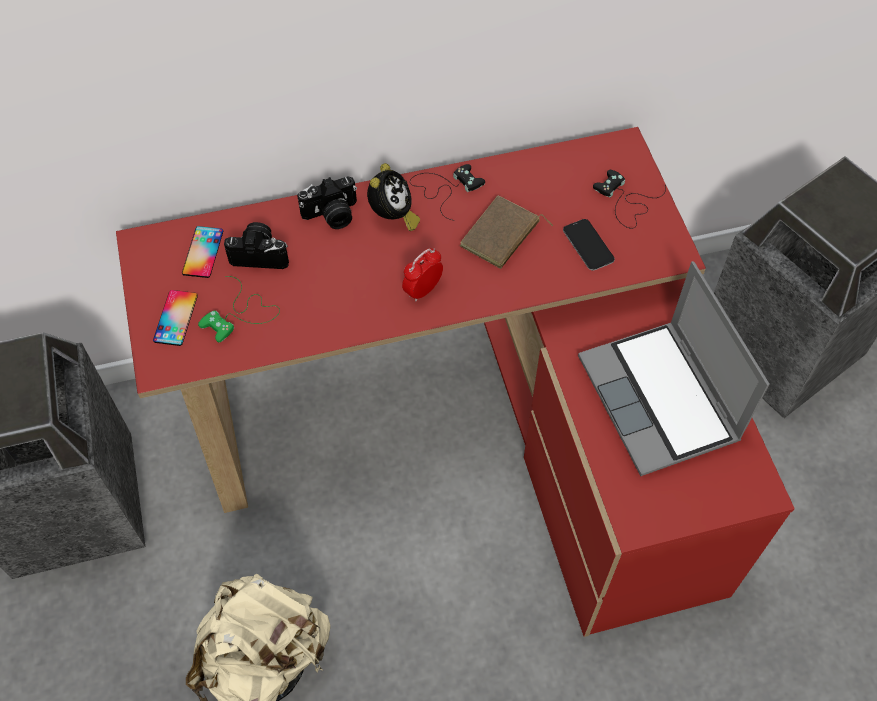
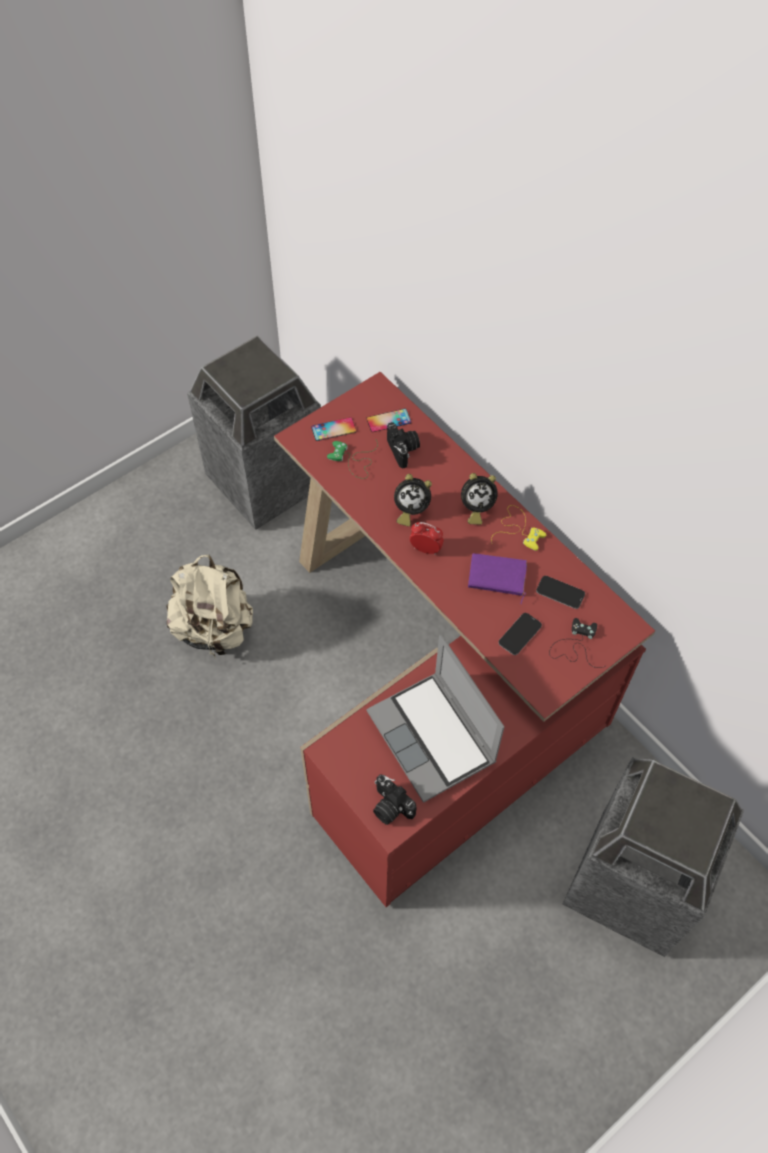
camera: 65 degrees right, 0 degrees up
(332, 215) = (456, 475): camera -> camera (390, 807)
(356, 283) = (410, 510): none -> alarm clock
(445, 188) = (518, 529): black game controller -> yellow game controller
(501, 236) = (496, 578): brown book -> purple book
(551, 186) = (560, 593): none -> phone
(660, 400) = (433, 738): laptop -> laptop turned 75 degrees counterclockwise

